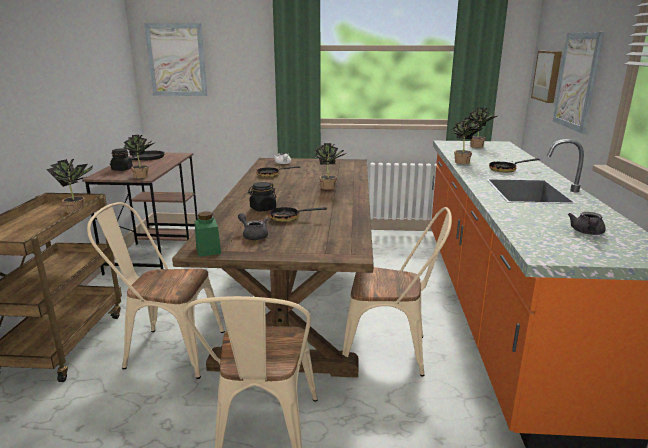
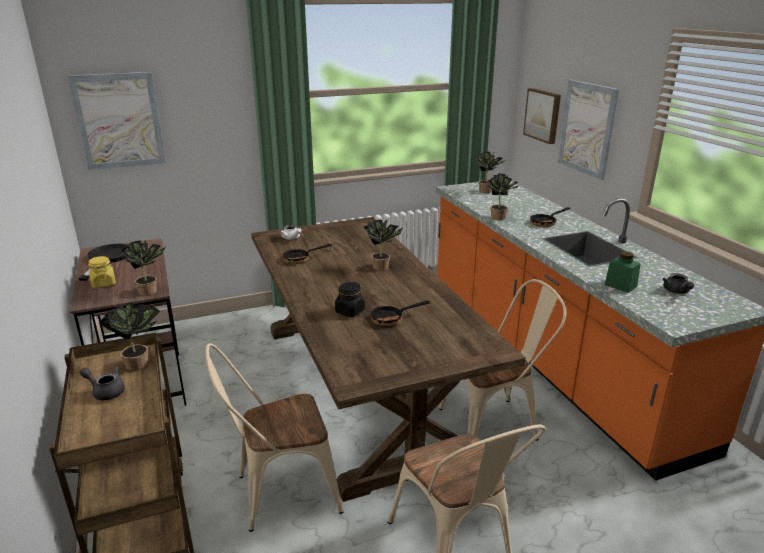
camera: 25 degrees left, 5 degrees up
(122, 169) = (103, 283): black jar -> yellow jar
(208, 250) = (362, 380): green jar -> green jar (620, 285)
(253, 235) = (384, 350): grey teapot -> grey teapot (106, 391)

